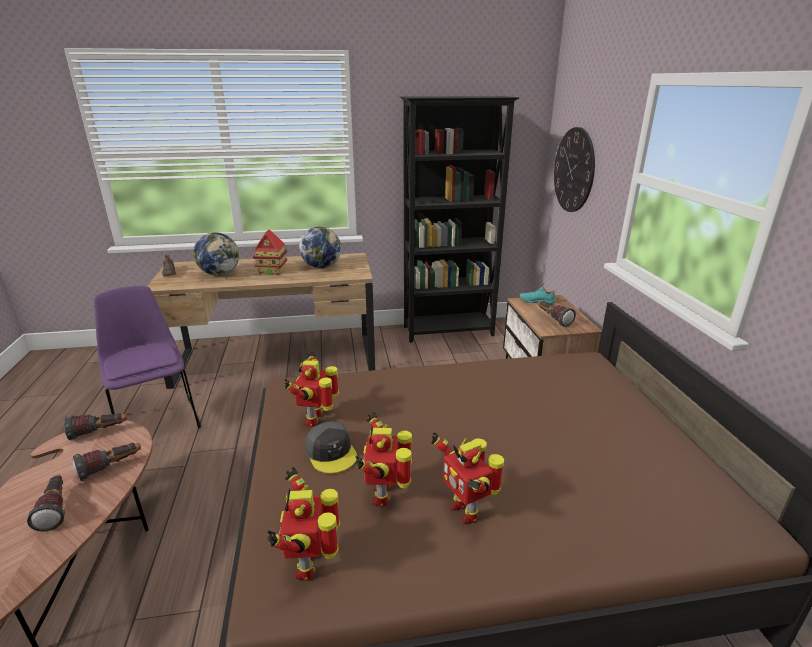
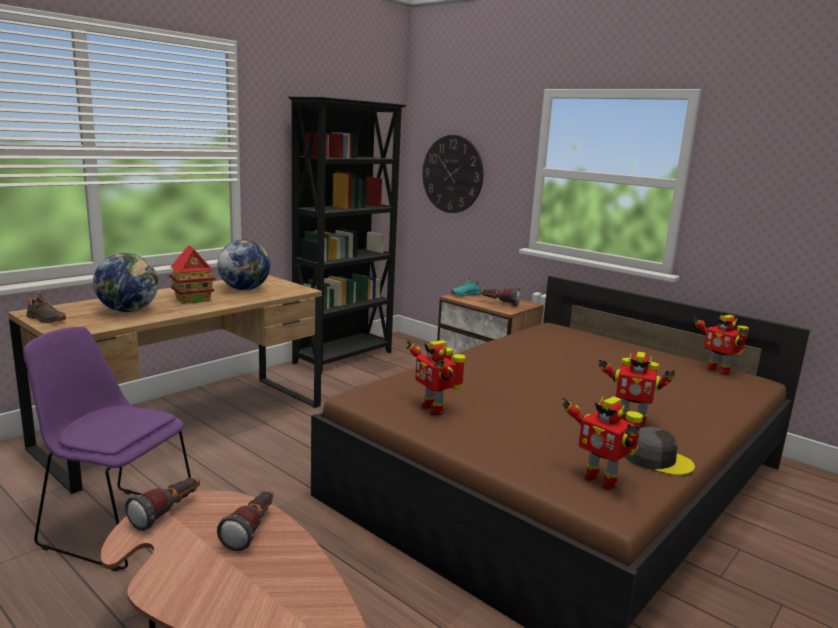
camera: 40 degrees left, 10 degrees down
(56, 509) = (257, 581): flashlight -> none
(331, 452) = (490, 423): grey cap -> grey cap (657, 460)
(384, 494) = (571, 431): toy robot -> toy robot (718, 370)

